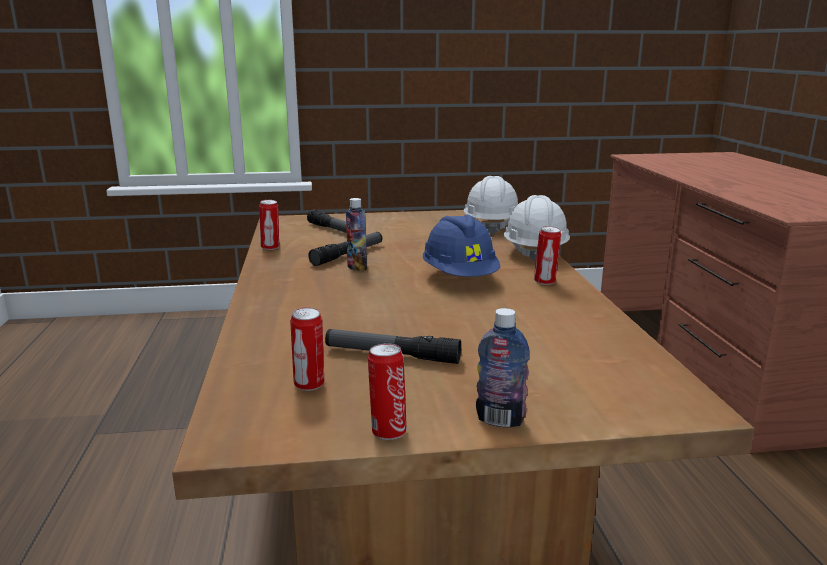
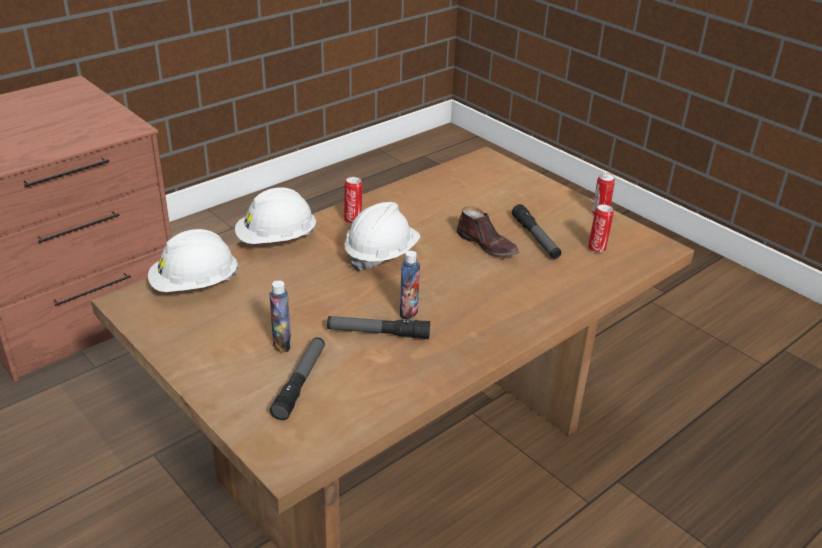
camera: 125 degrees left, 15 degrees up
(271, 247) = (406, 395): can -> none
(414, 324) = (487, 245): none -> brown shoe
(460, 278) = (381, 255): blue hard hat -> white hard hat
(500, 420) = (555, 193): bottle -> bottle (282, 344)

